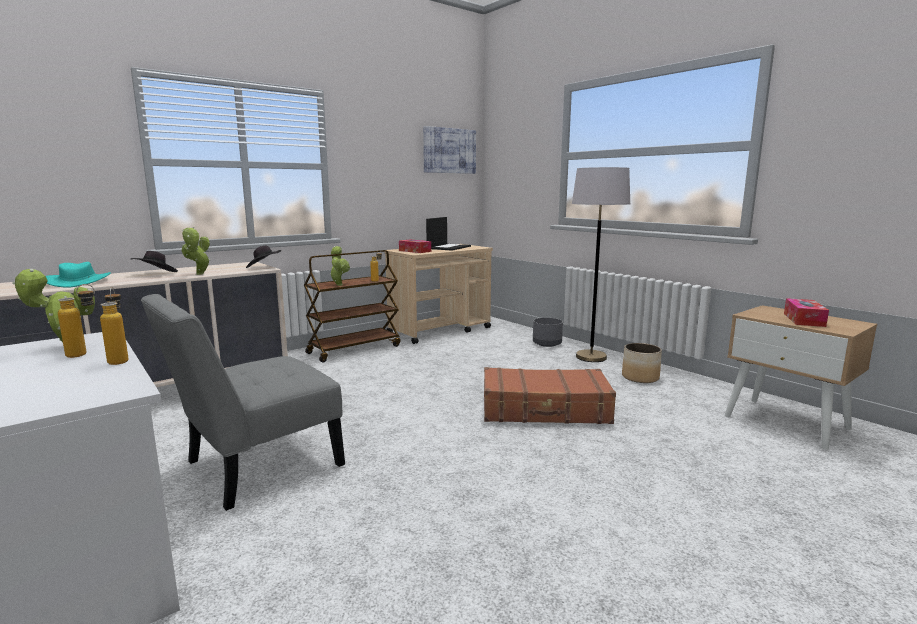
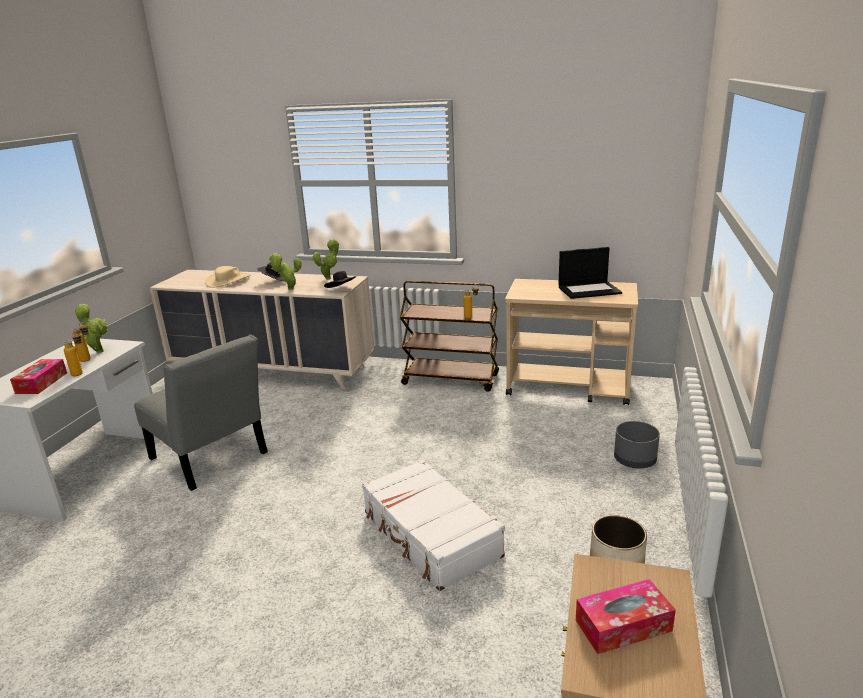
camera: 55 degrees right, 10 degrees up
(79, 282) = (229, 280): turquoise hat -> beige hat
(256, 467) = (211, 459): grey chair -> grey chair turned 150 degrees counterclockwise
(339, 284) = (430, 313): potted plant -> potted plant (329, 278)
(415, 251) = (531, 289): tissue box -> tissue box (41, 383)
(449, 151) = (632, 156): picture -> none
(545, 410) = (430, 535): brown suitcase -> white suitcase
(591, 357) = (635, 507): grey floor lamp -> none

